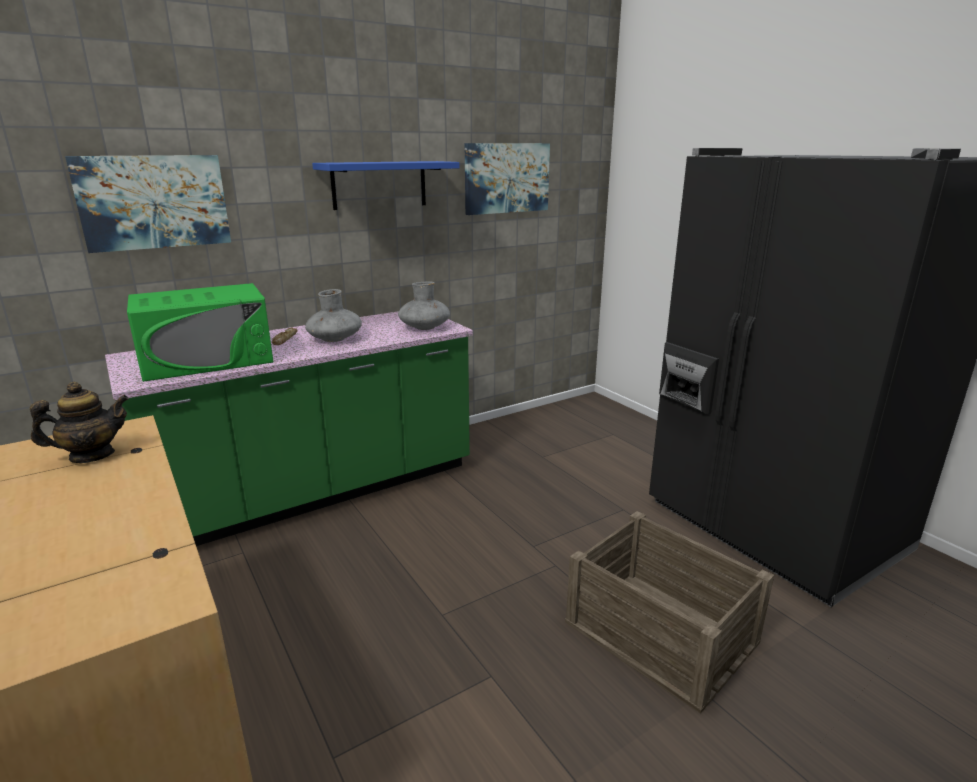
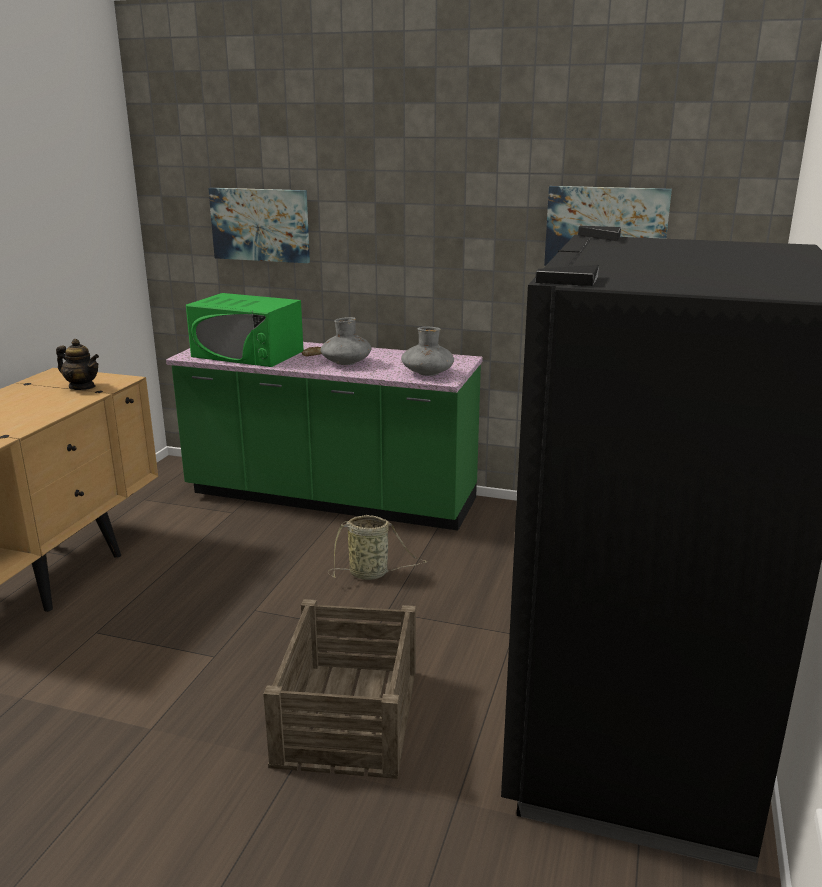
camera: 50 degrees right, 0 degrees up
(379, 184) = (446, 224): blue shelf -> none
(468, 528) = (371, 573): none -> basket

